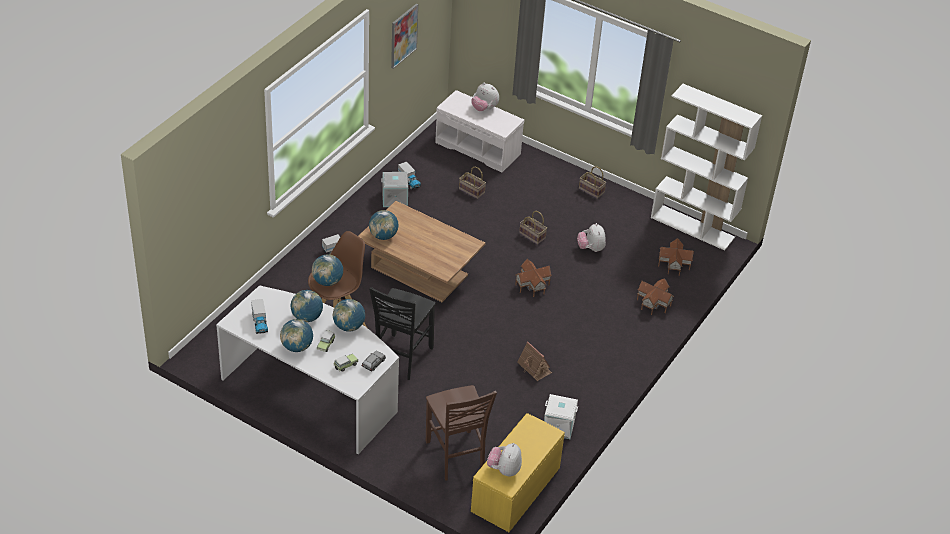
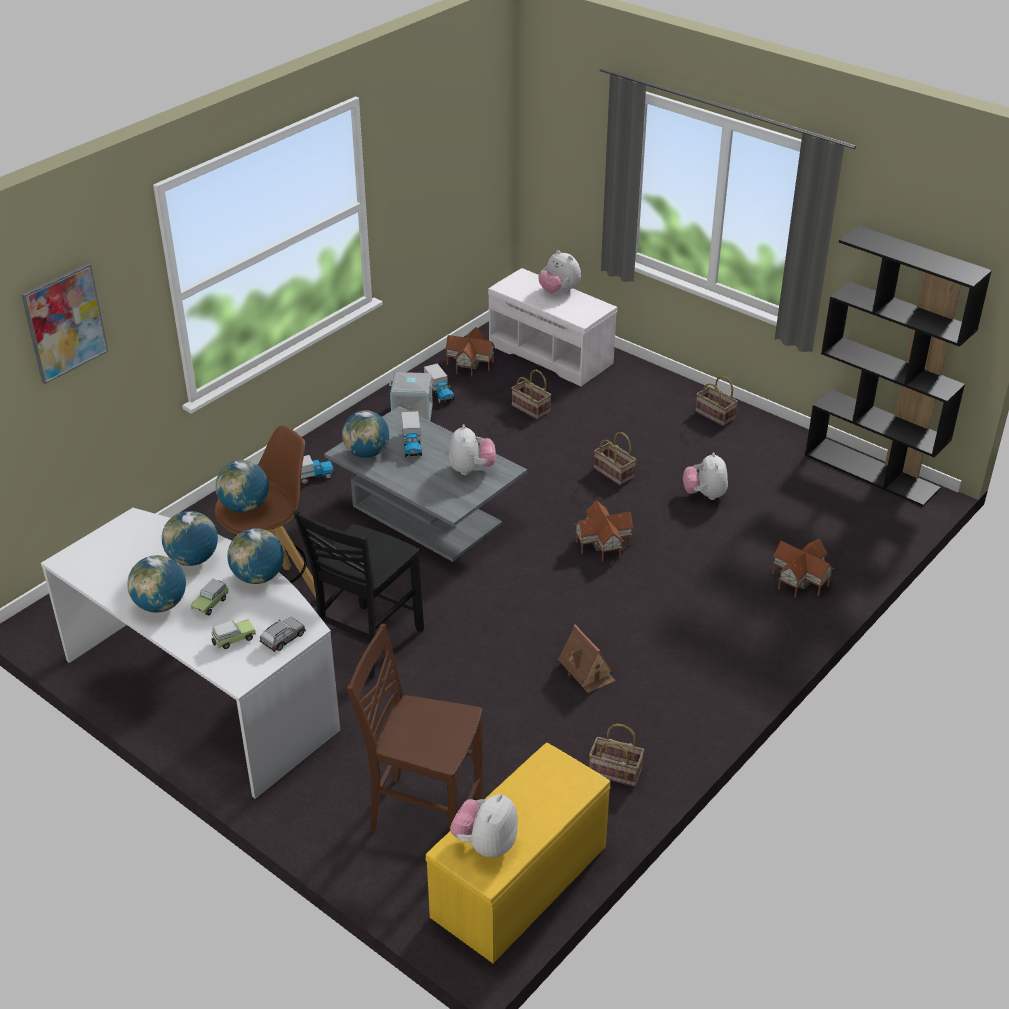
camera: 10 degrees right, 5 degrees down
(260, 323) = (112, 564): toy truck -> toy truck (412, 445)
(403, 35) = (429, 162): picture -> picture (65, 323)
(419, 271) = (427, 515): brown coffee table -> grey coffee table
(451, 244) = (471, 469): none -> plush toy
(456, 457) = (424, 814): brown chair -> brown chair turned 120 degrees clockwise
(558, 426) = (613, 772): white storage box -> basket
(674, 264) = (839, 523): toy house -> toy house (470, 364)
(693, 227) = (872, 471): white bookcase -> black bookcase

